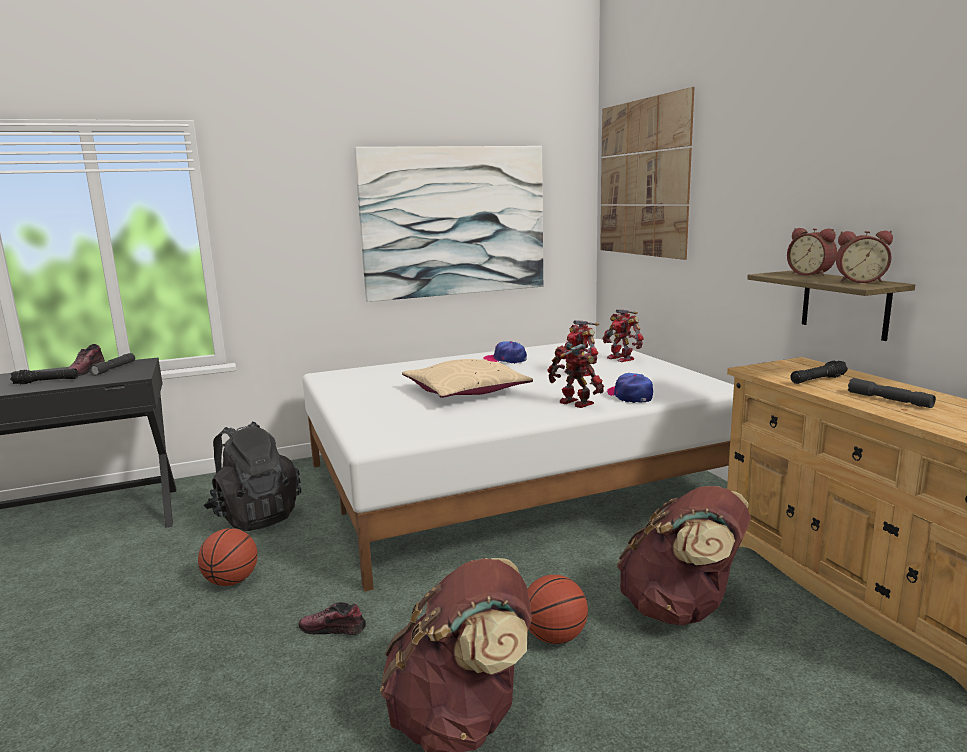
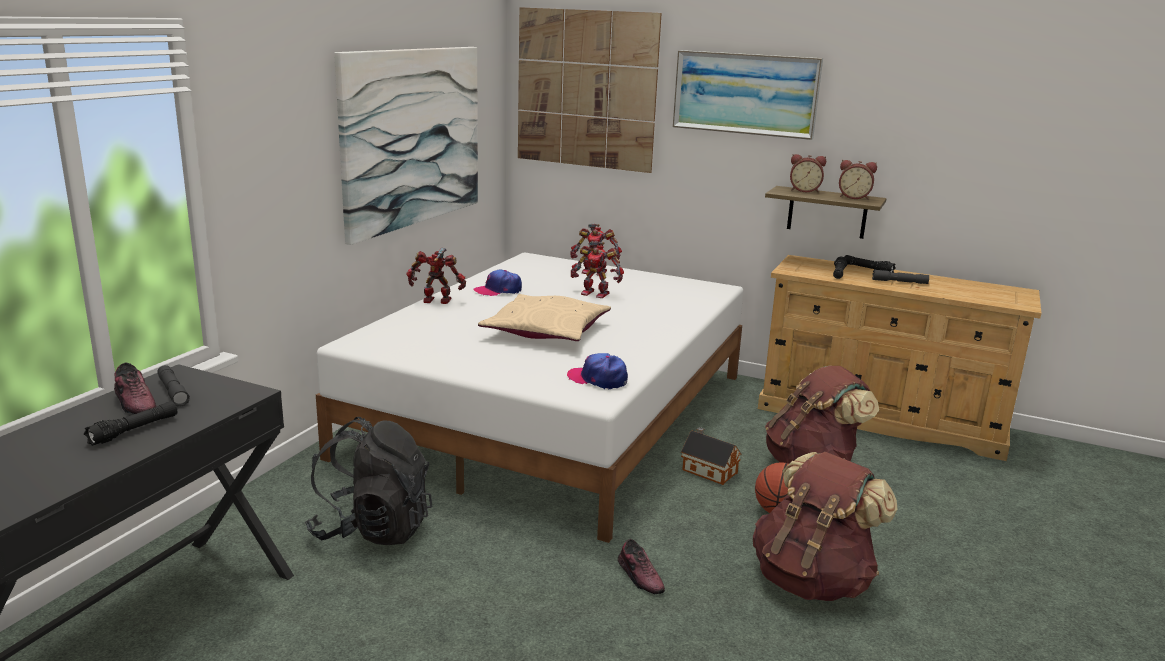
camera: 45 degrees left, 5 degrees up
(231, 581) = (480, 588): basketball -> none
(333, 629) = (640, 577): shoe -> shoe turned 90 degrees counterclockwise
(557, 570) = (708, 470): none -> toy house
(574, 404) = (658, 323): toy robot -> toy robot (437, 301)
(630, 395) = (679, 307): cap -> cap (598, 379)
(763, 162) = (745, 93): none -> picture
(859, 281) = (854, 197): alarm clock -> alarm clock turned 45 degrees clockwise
(876, 382) = (867, 269): none -> black flashlight

